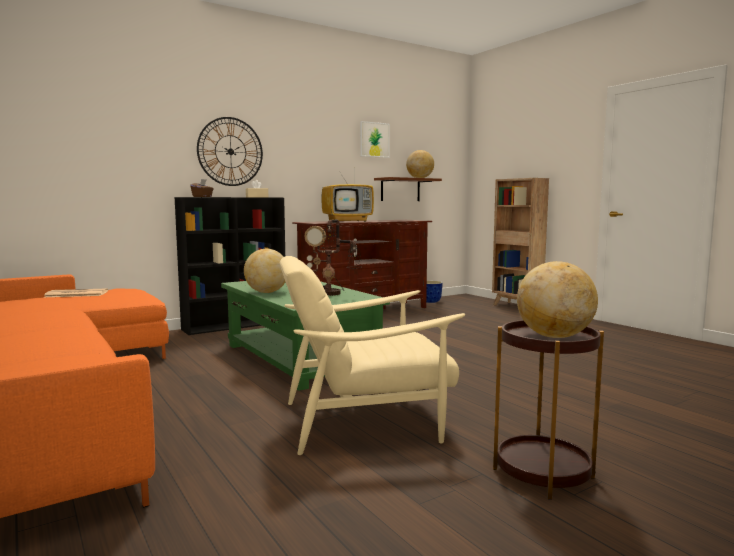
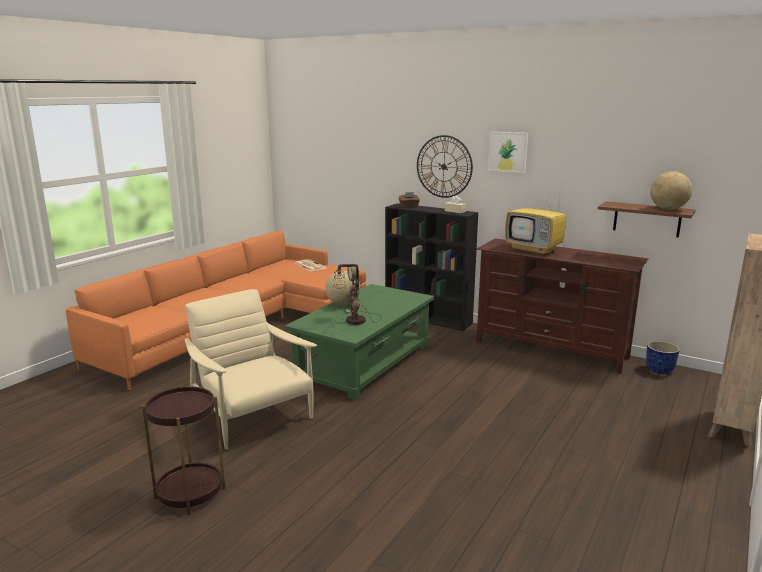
camera: 65 degrees right, 10 degrees up
(374, 139) = (611, 155): picture -> picture (508, 151)
(554, 336) = (180, 407): globe -> none

